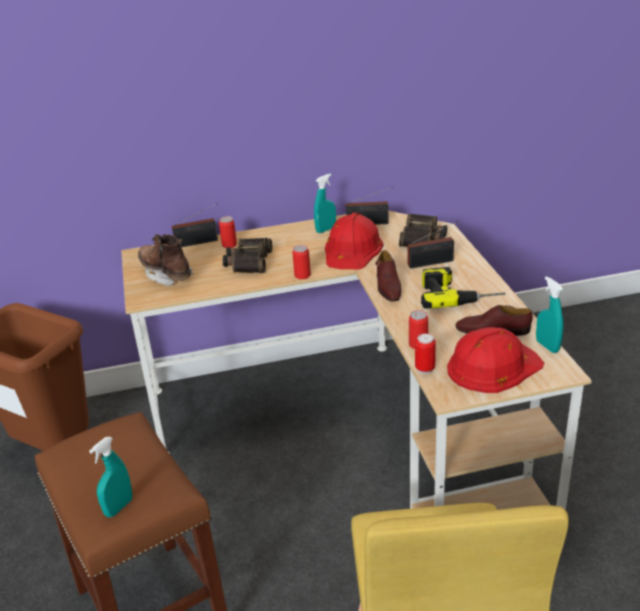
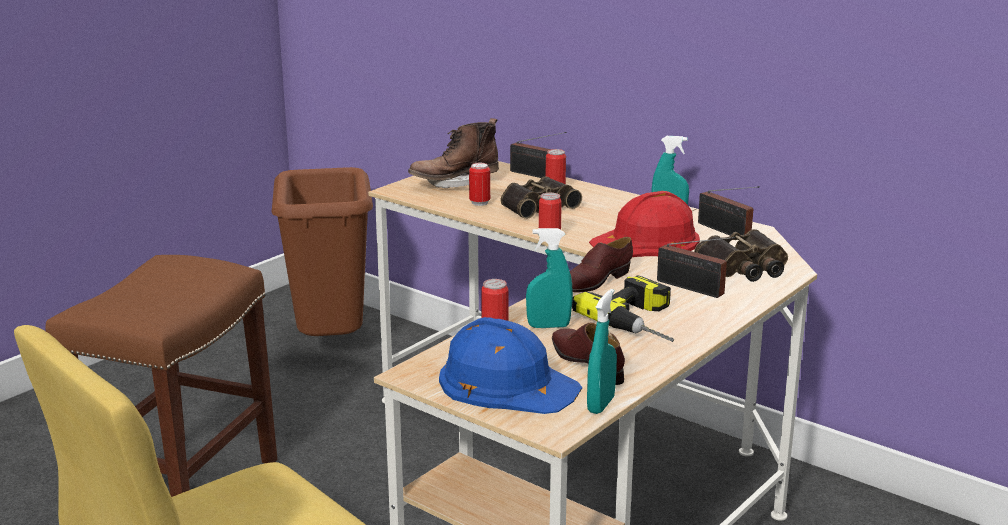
camera: 50 degrees right, 10 degrees down
(119, 507) = (108, 304): turquoise spray bottle -> turquoise spray bottle (548, 326)
(166, 274) = (454, 184): brown boot -> brown boot turned 120 degrees counterclockwise
(425, 369) = (449, 347): can -> can (479, 203)
(493, 366) = (507, 383): red hard hat -> blue hard hat

